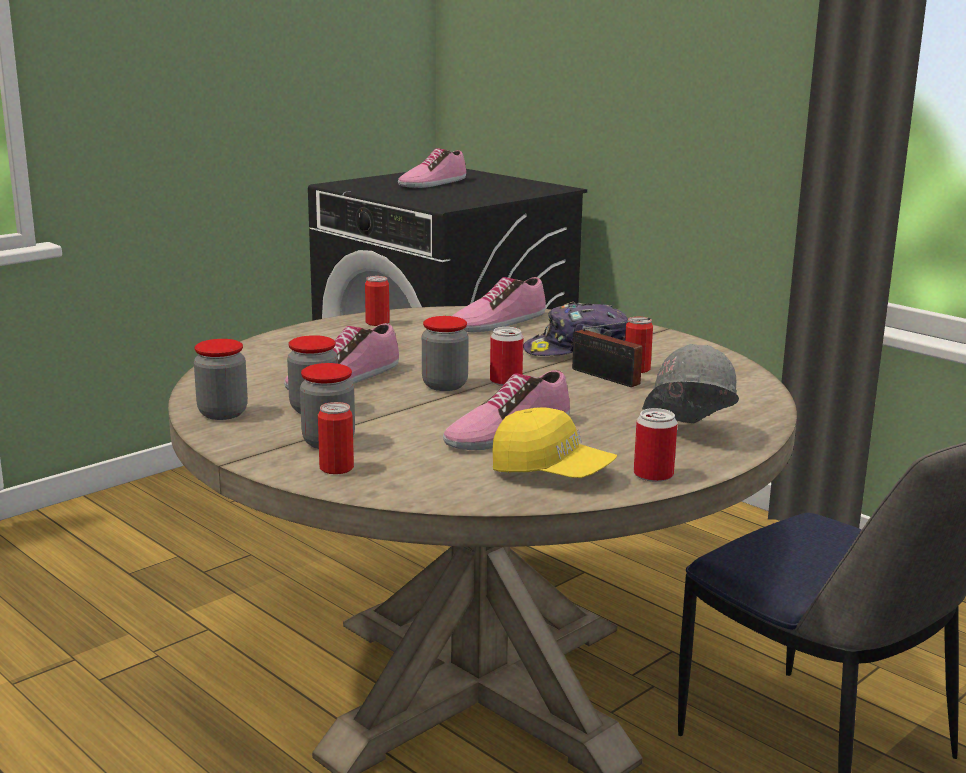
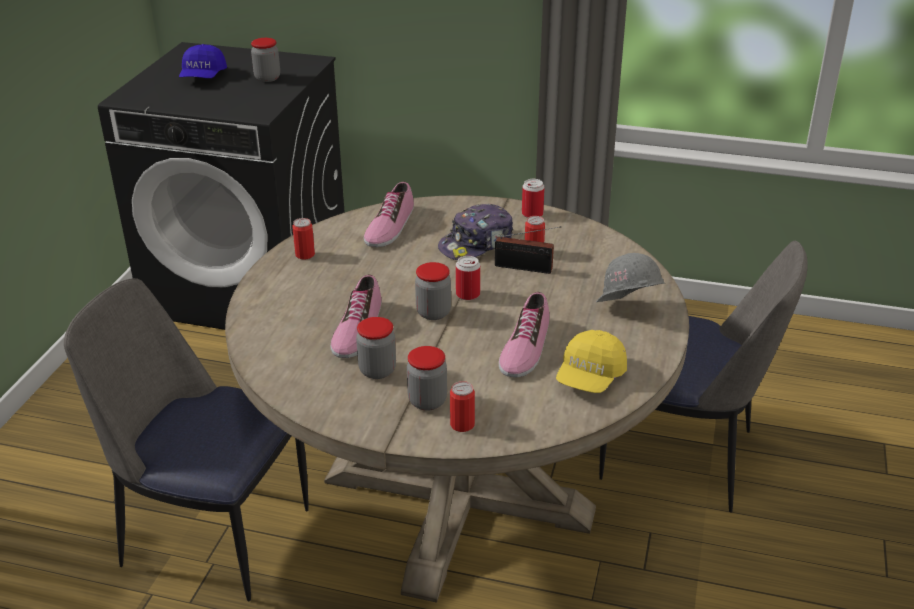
camera: 30 degrees left, 15 degrees up
(185, 630) = (212, 534): none -> chair
(223, 413) = (320, 398): jar -> jar (267, 78)
(432, 183) = (203, 77): shoe -> blue cap
(551, 472) = (590, 377): yellow cap -> yellow cap turned 120 degrees clockwise
(653, 475) = (646, 357): can -> can (532, 214)

